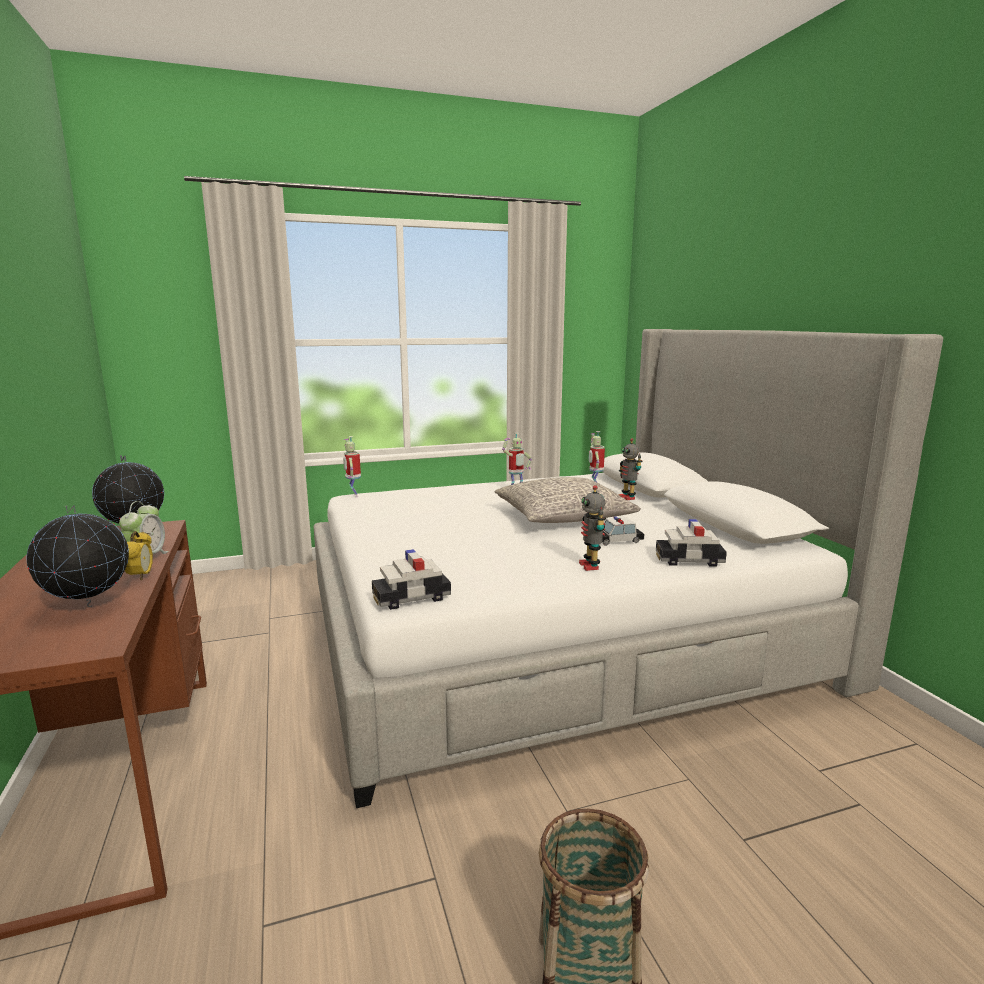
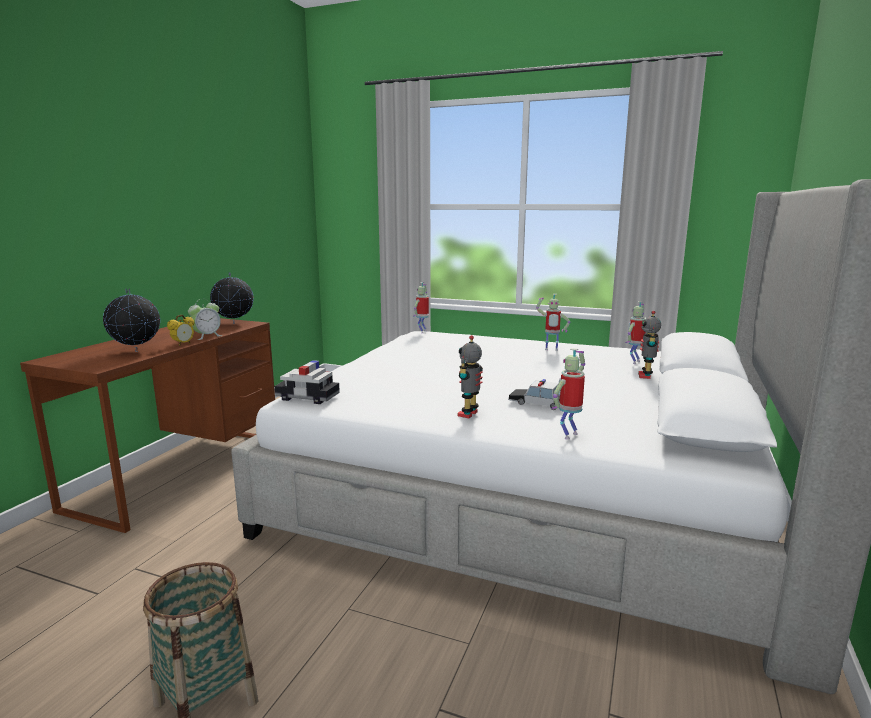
camera: 40 degrees right, 0 degrees up
(563, 518) = (537, 377): grey pillow -> none
(688, 560) = (568, 435): toy car -> toy robot

